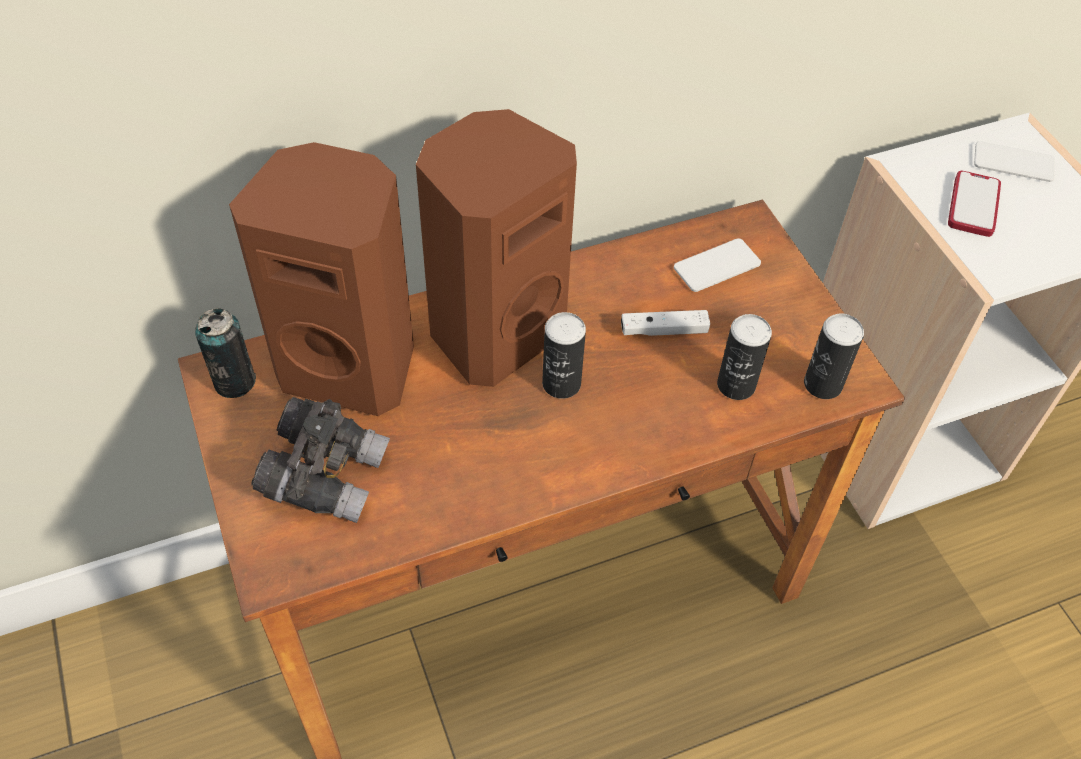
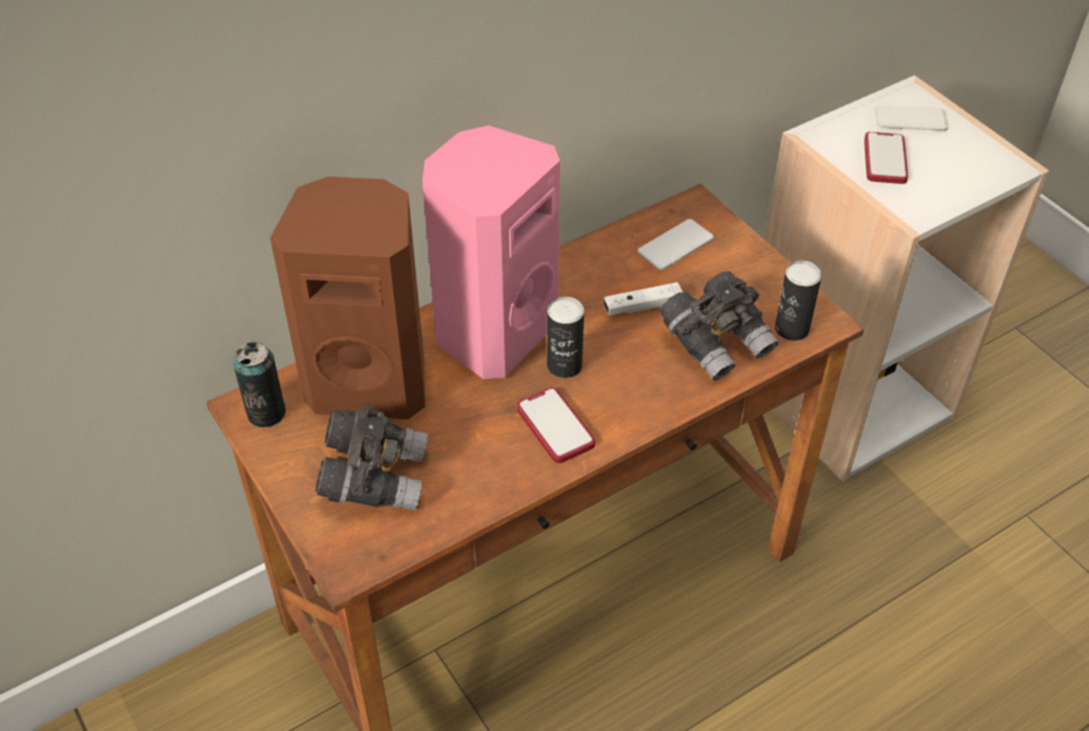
camera: 10 degrees left, 5 degrees down
(494, 332) = (492, 332): brown speaker -> pink speaker
(533, 453) = (555, 427): none -> phone
(736, 385) = (717, 341): can -> grey binoculars

